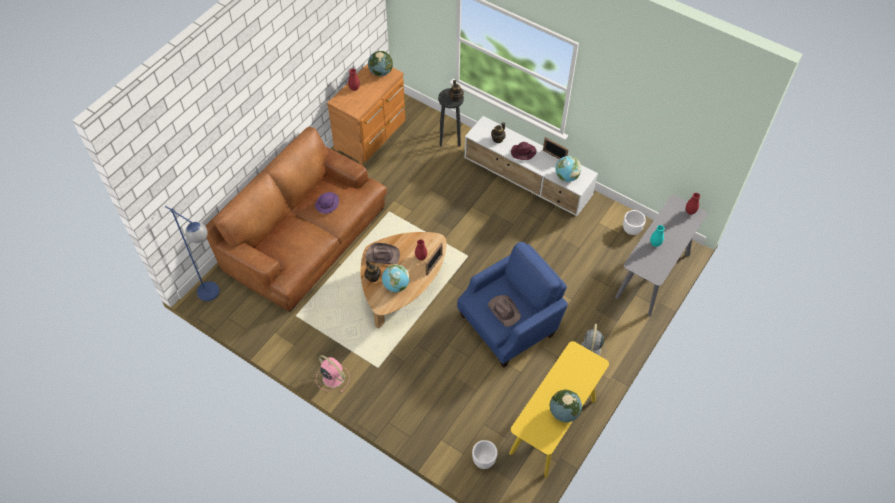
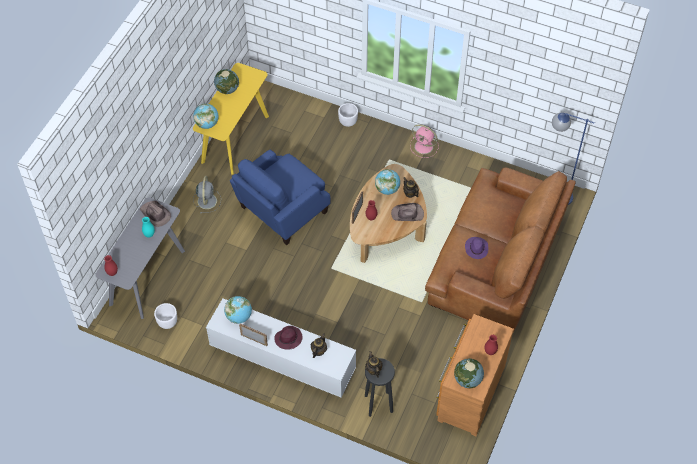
camera: 170 degrees right, 0 degrees up
(484, 460) = (287, 109): white planter -> white planter (347, 122)
(504, 310) = (285, 173): brown hat -> brown hat (155, 214)
(591, 366) = (207, 124): none -> globe

